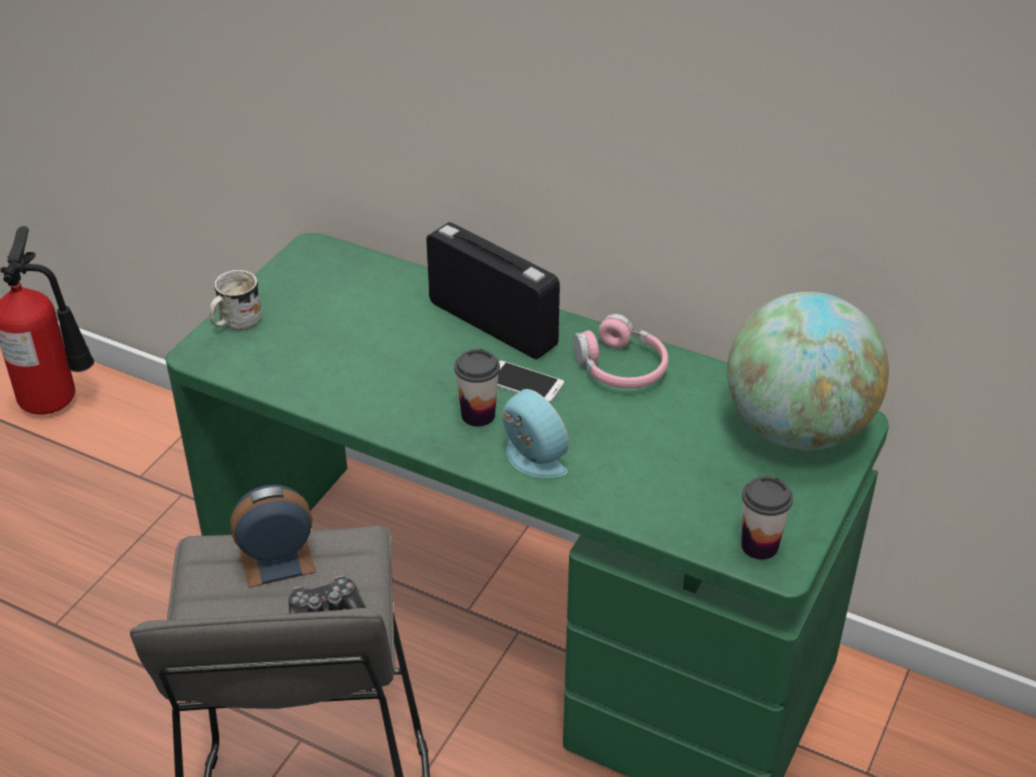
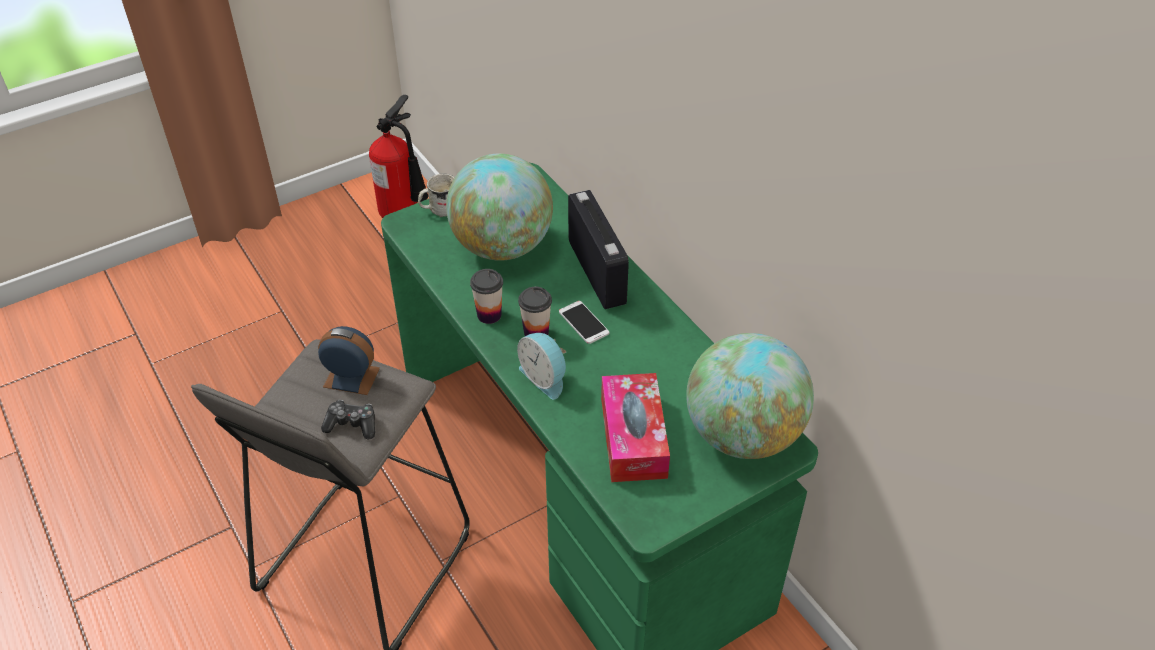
camera: 30 degrees right, 5 degrees up
(353, 336) = (502, 246): none -> globe
(530, 459) = (545, 377): alarm clock -> alarm clock turned 150 degrees clockwise
(620, 367) = (656, 338): pink headphones -> none
(685, 480) = (633, 437): none -> tissue box
(759, 546) = (644, 506): cup -> cup (489, 315)

